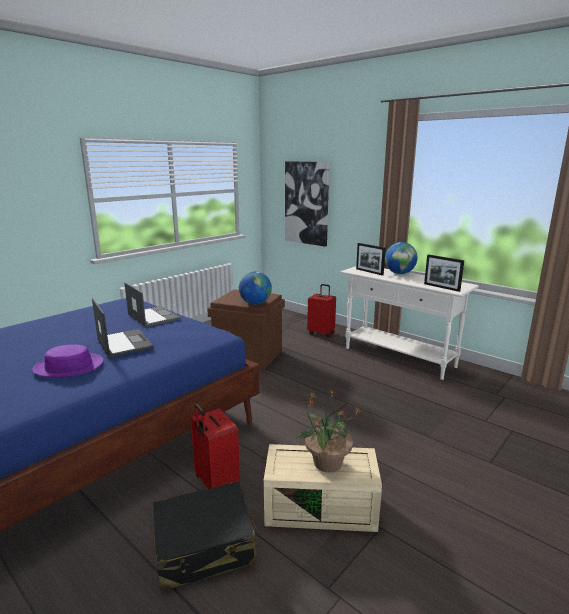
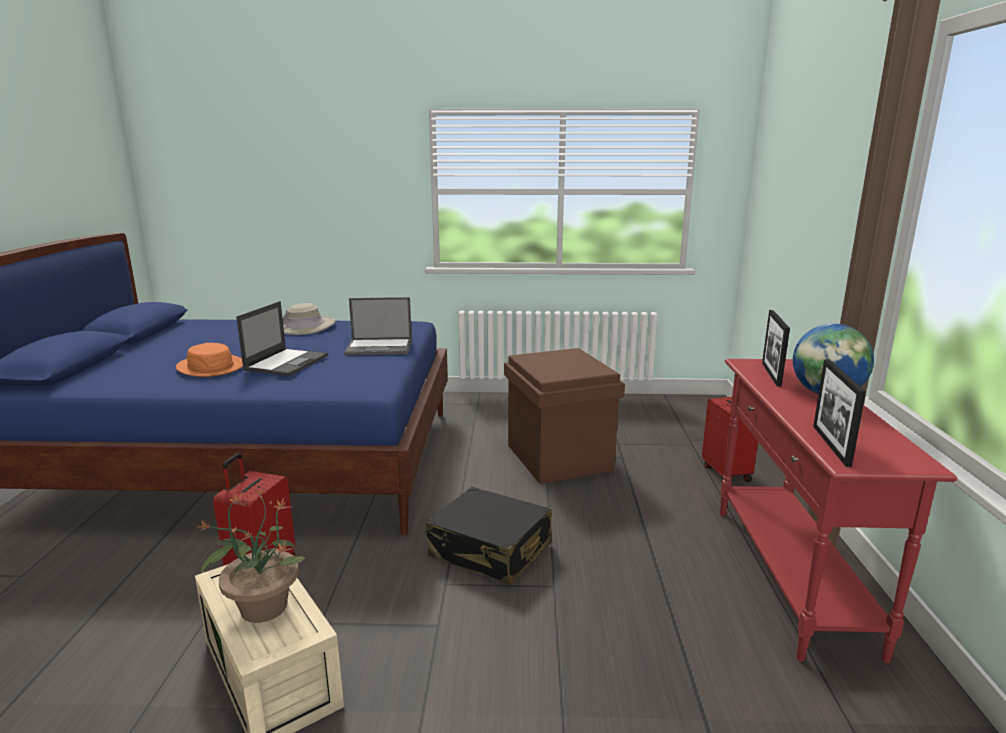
camera: 50 degrees right, 0 degrees up
(52, 323) = (305, 327): none -> beige hat
(69, 366) = (211, 367): purple hat -> orange hat
(153, 317) = (380, 347): laptop -> laptop turned 75 degrees clockwise
(205, 546) = (149, 617): black suitcase -> black suitcase (490, 550)
(255, 303) = (551, 374): globe -> none
(306, 203) = (787, 223): picture -> none
(399, 357) = (790, 576): white console table -> red console table

